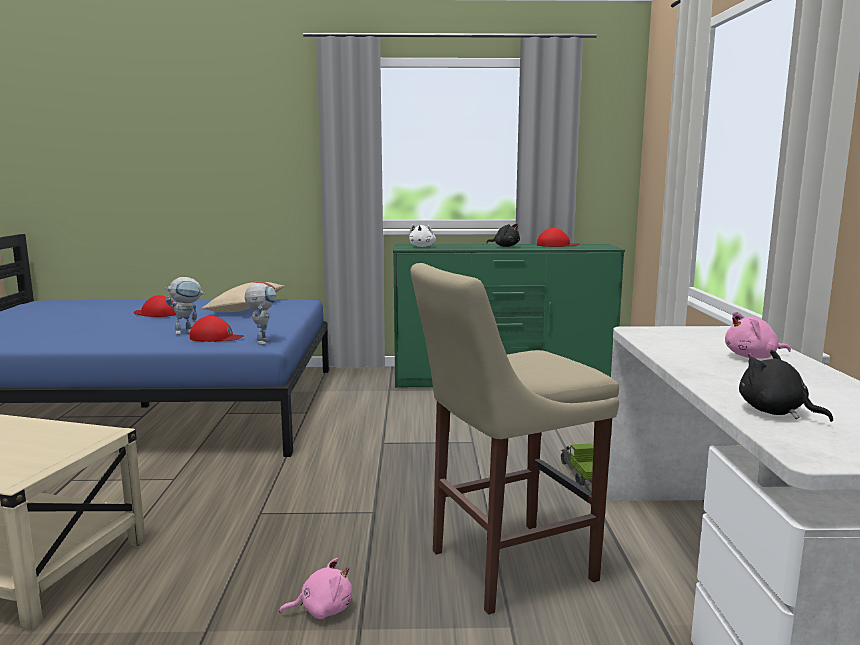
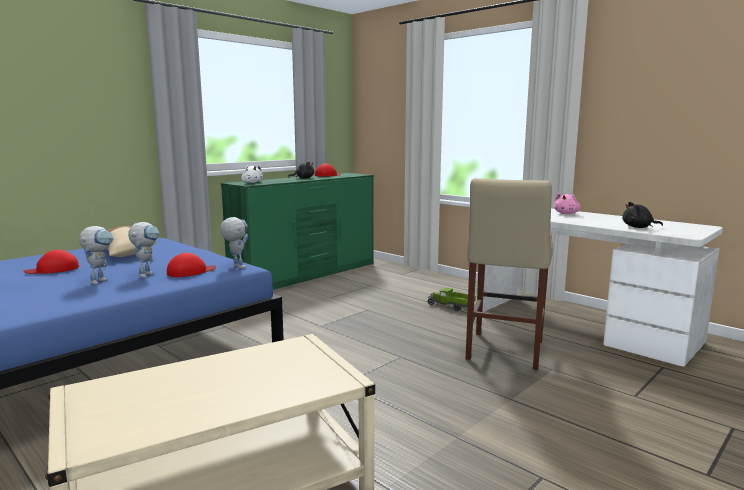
camera: 45 degrees left, 0 degrees up
(148, 330) = (100, 280): none -> toy robot
(322, 609) = (481, 401): pink plush toy -> none

